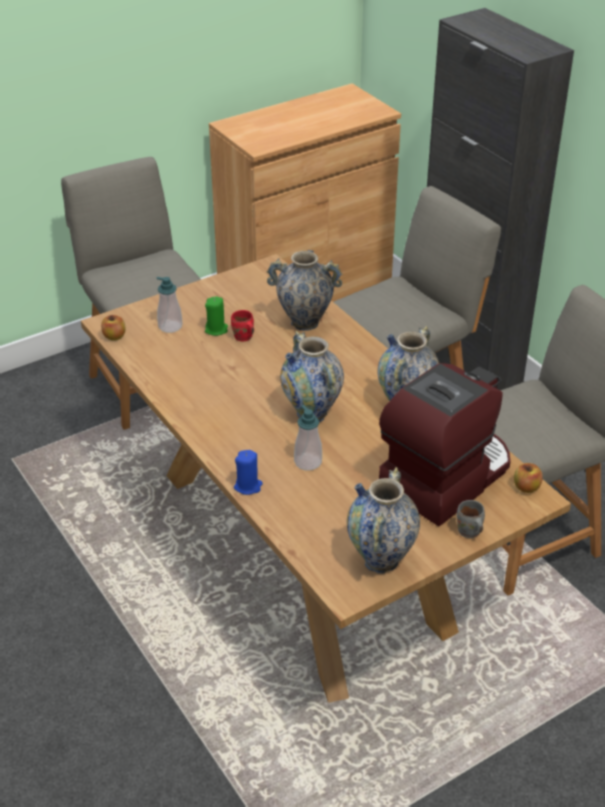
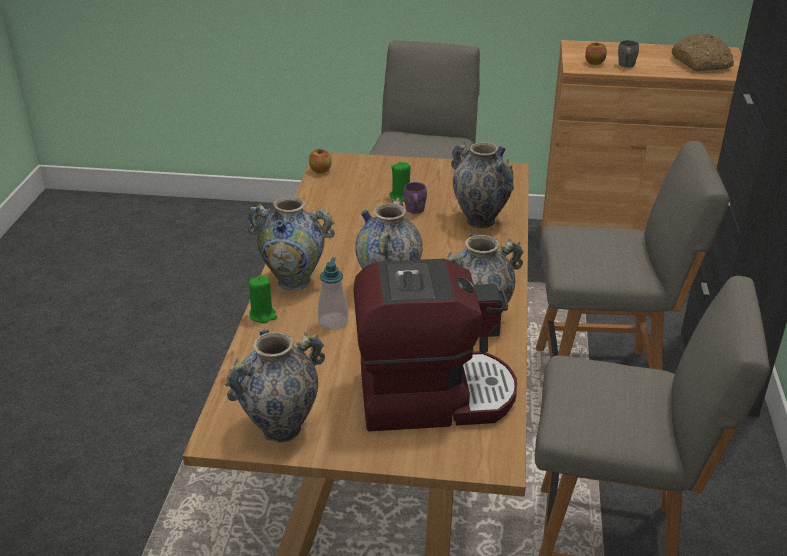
camera: 40 degrees right, 5 degrees down
(170, 326) = (370, 180): soap dispenser -> none
(232, 446) = (294, 281): none -> vase
(243, 338) = (414, 210): red mug -> purple mug
(248, 486) = (263, 315): blue candle -> green candle
(345, 109) = (701, 63): none -> bread
(468, 532) = (387, 452): grey mug -> grey mug (625, 65)
(526, 487) = (498, 447): apple -> apple (594, 63)

